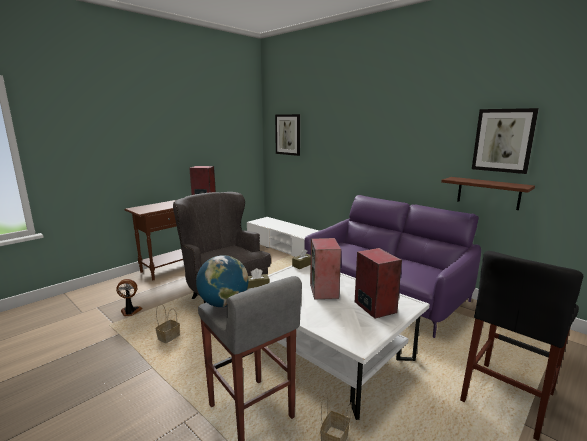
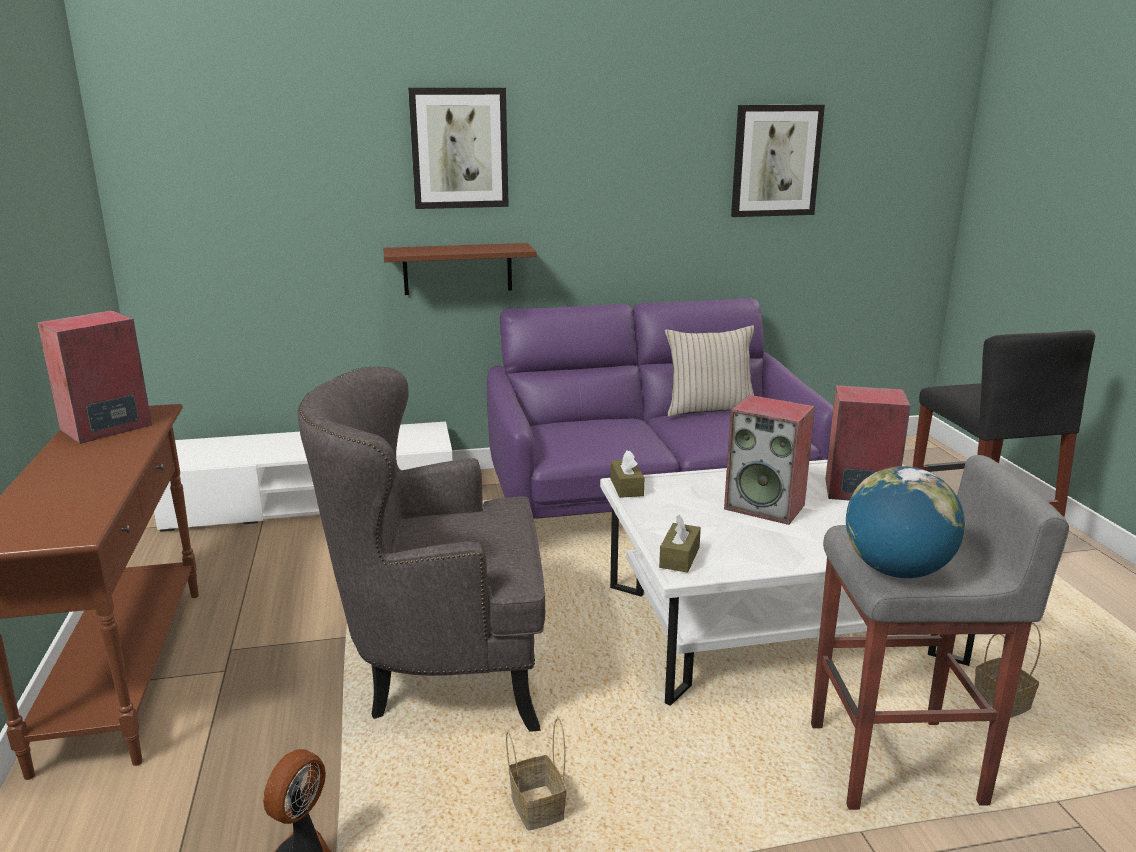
camera: 55 degrees left, 5 degrees up
(288, 134) = (225, 175): picture -> picture (459, 148)
(418, 262) = (709, 410): none -> beige pillow
(488, 193) = (758, 256): brown shelf -> brown shelf (457, 269)

